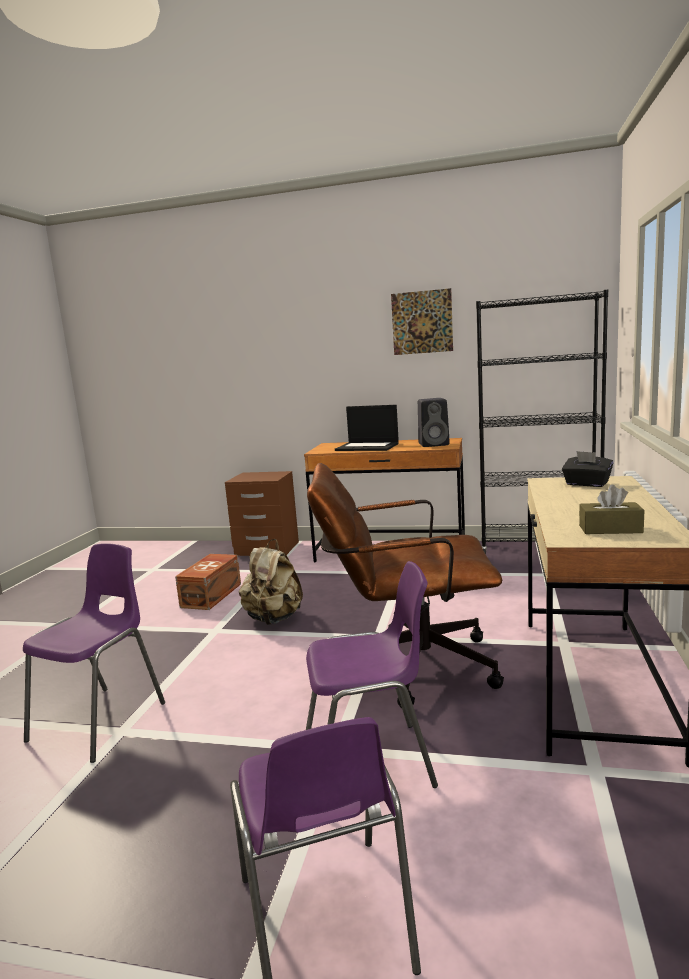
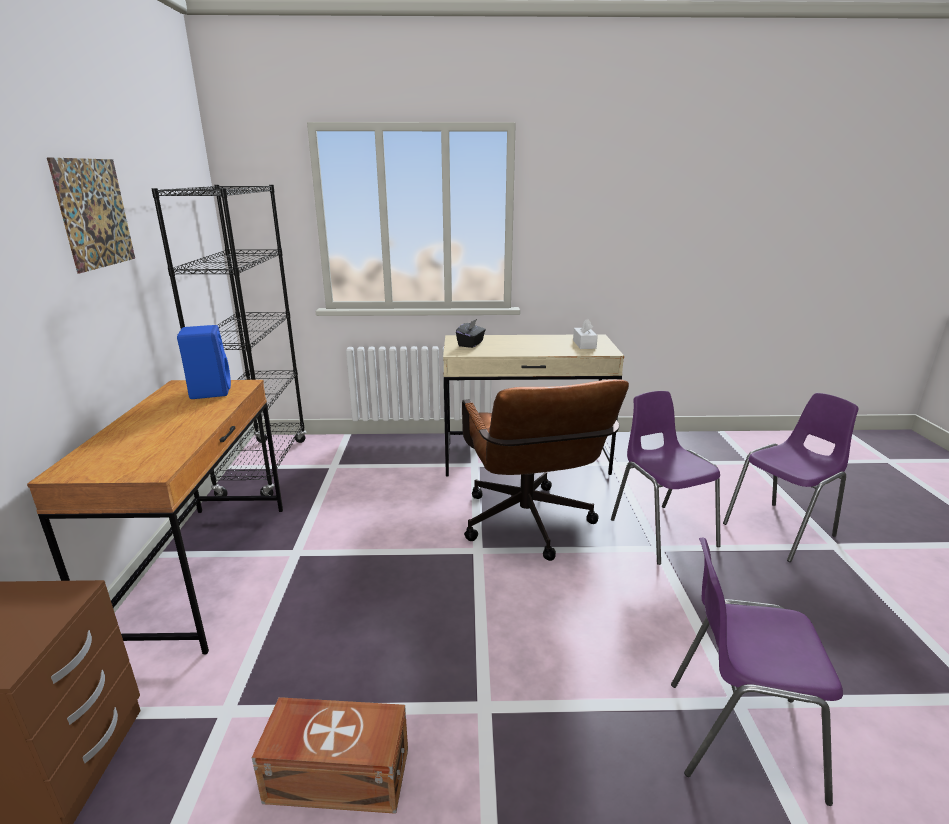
camera: 105 degrees left, 10 degrees up
(274, 619) = (440, 646): beige backpack -> none
(368, 447) = (167, 431): laptop -> none
(434, 444) = (210, 391): black speaker -> blue speaker
(610, 529) = (584, 344): brown tissue box -> white tissue box

